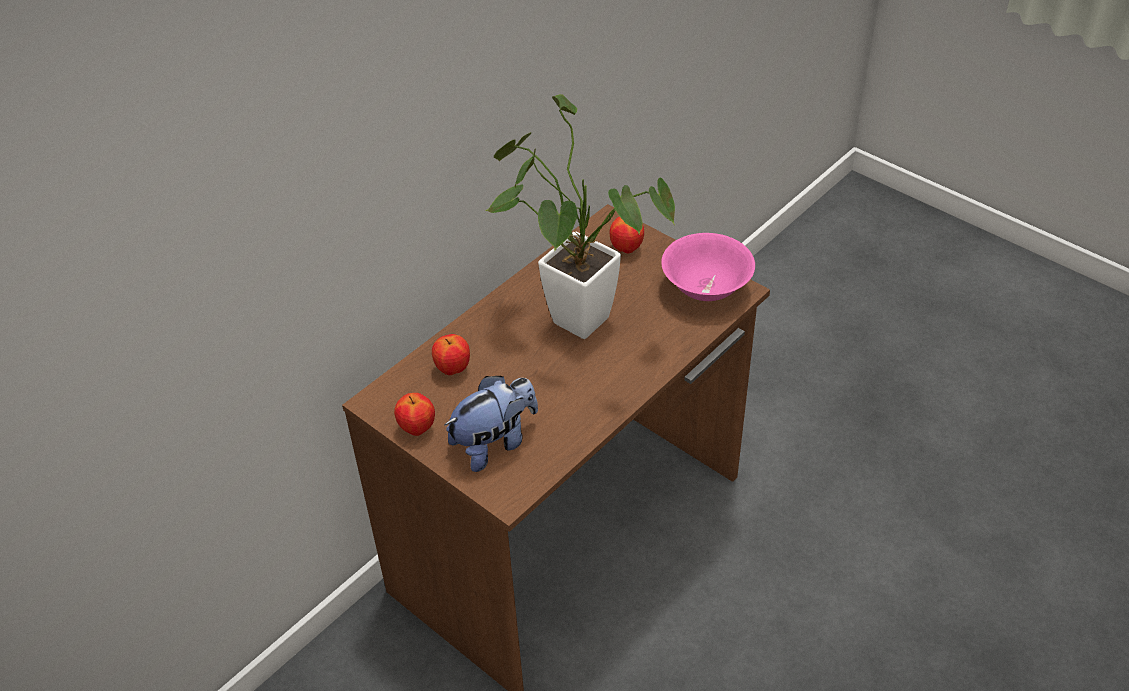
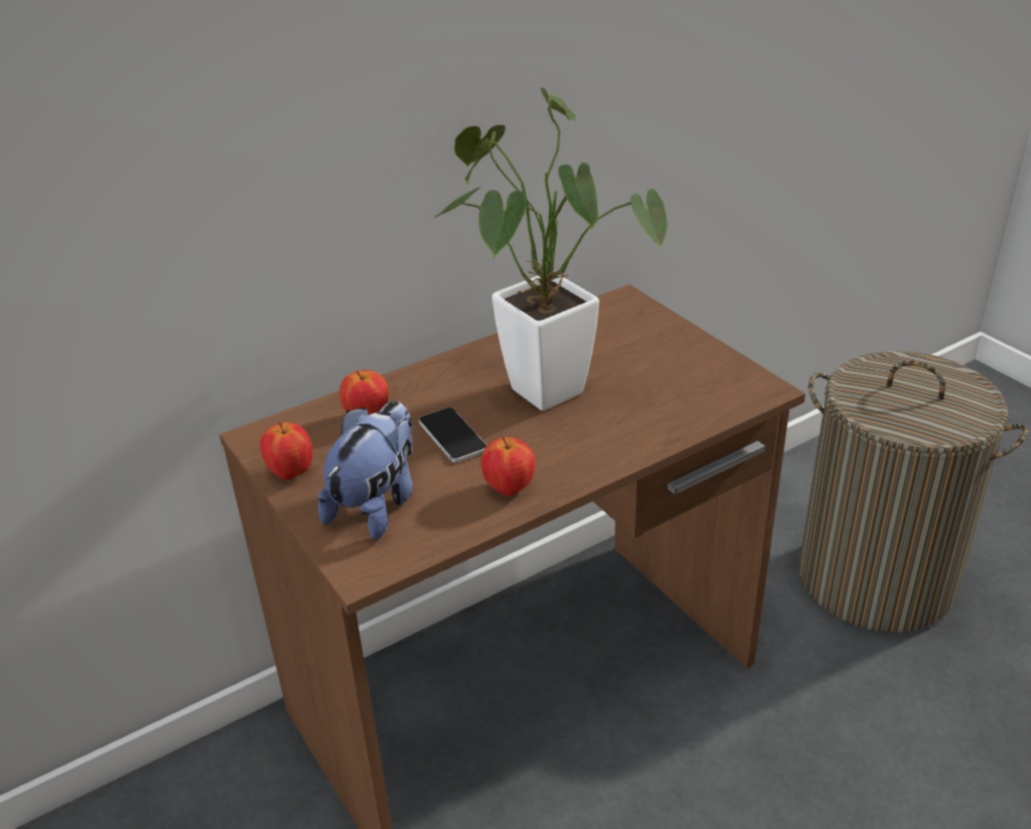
camera: 15 degrees right, 10 degrees down
(494, 443) = (377, 505): plush toy -> plush toy turned 45 degrees counterclockwise
(525, 374) = (452, 436): none -> phone
(626, 248) = (634, 328): apple -> apple (509, 489)
(705, 288) = (719, 380): pink bowl -> none
(812, 388) = (876, 578): none -> laundry basket

